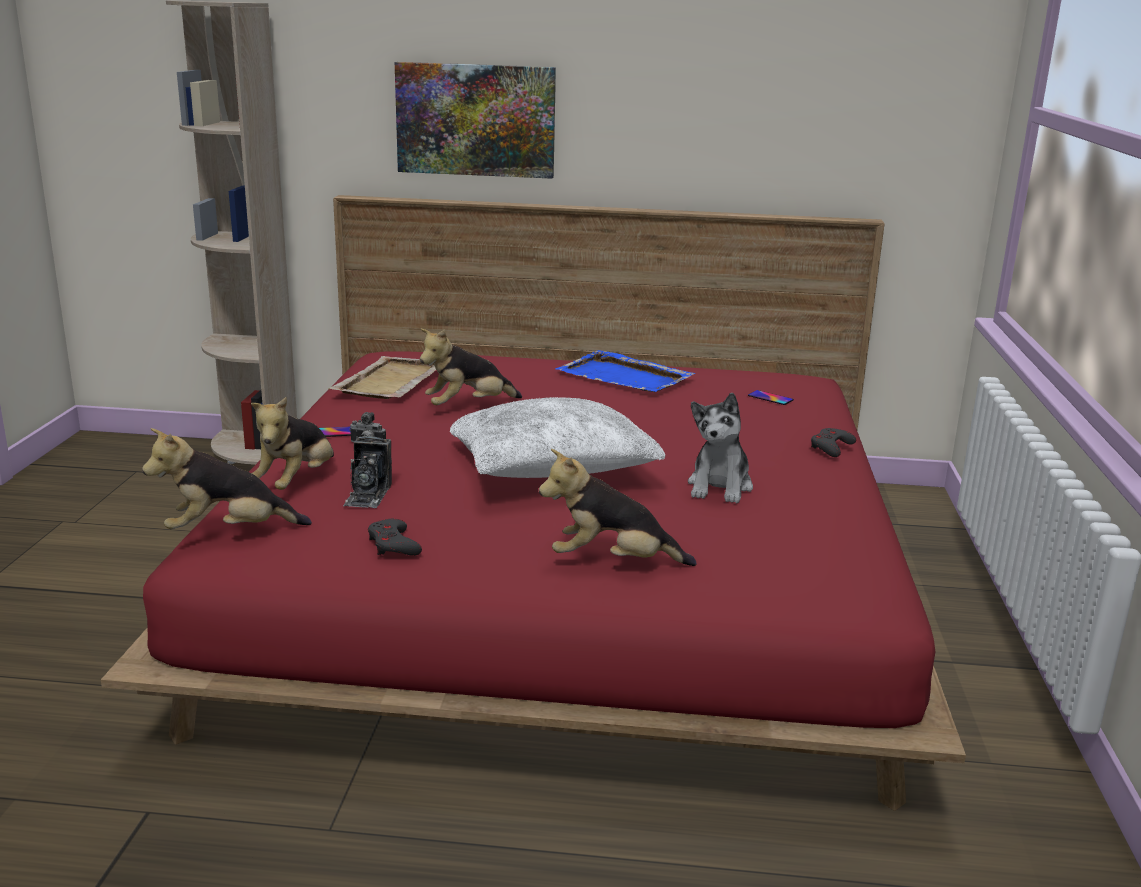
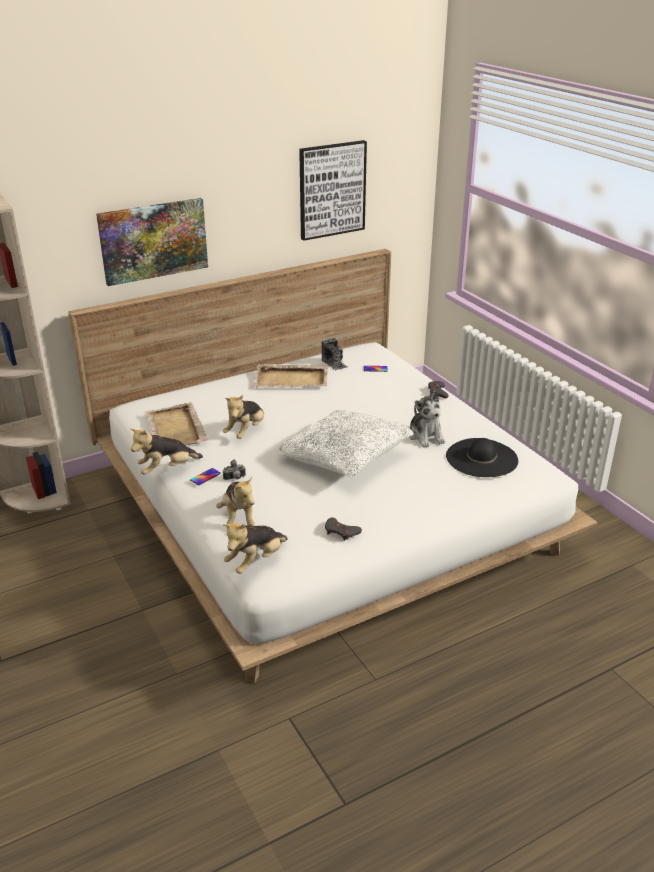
camera: 35 degrees left, 10 degrees up
(368, 495) = (286, 509): camera -> camera (334, 363)
(566, 592) = (327, 513): red bed -> white bed
(612, 562) = (438, 498): plush toy -> plush toy (166, 469)
(625, 377) = (292, 379): blue tray -> beige tray
(773, 540) = (481, 458): none -> black hat
(787, 96) = (331, 190): none -> picture

